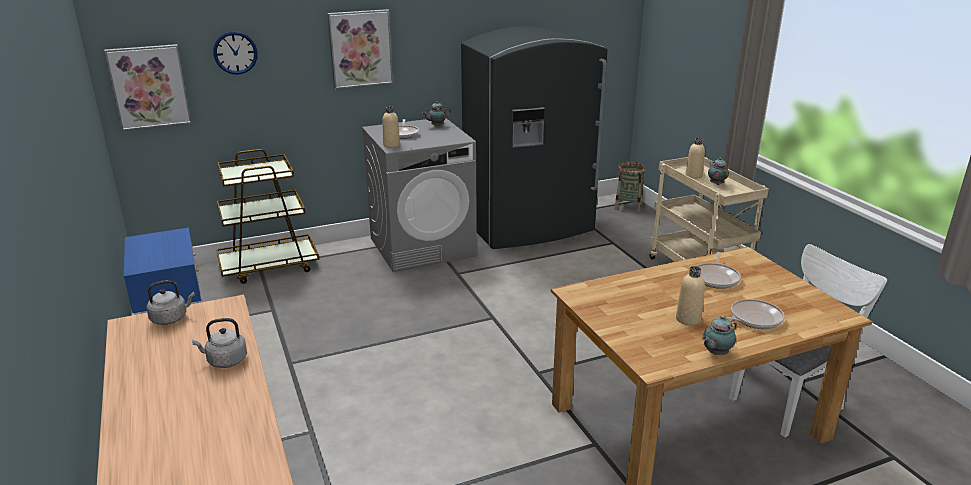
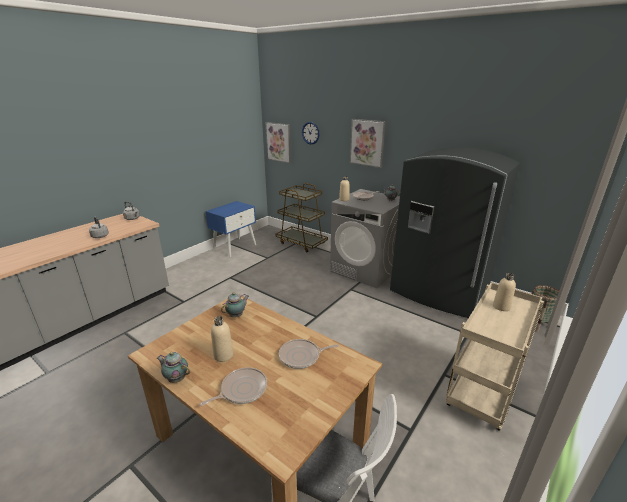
camera: 60 degrees right, 0 degrees up
(716, 183) = (502, 321): teapot -> teapot (237, 315)
(753, 319) = (241, 390): frying pan -> frying pan turned 75 degrees counterclockwise

